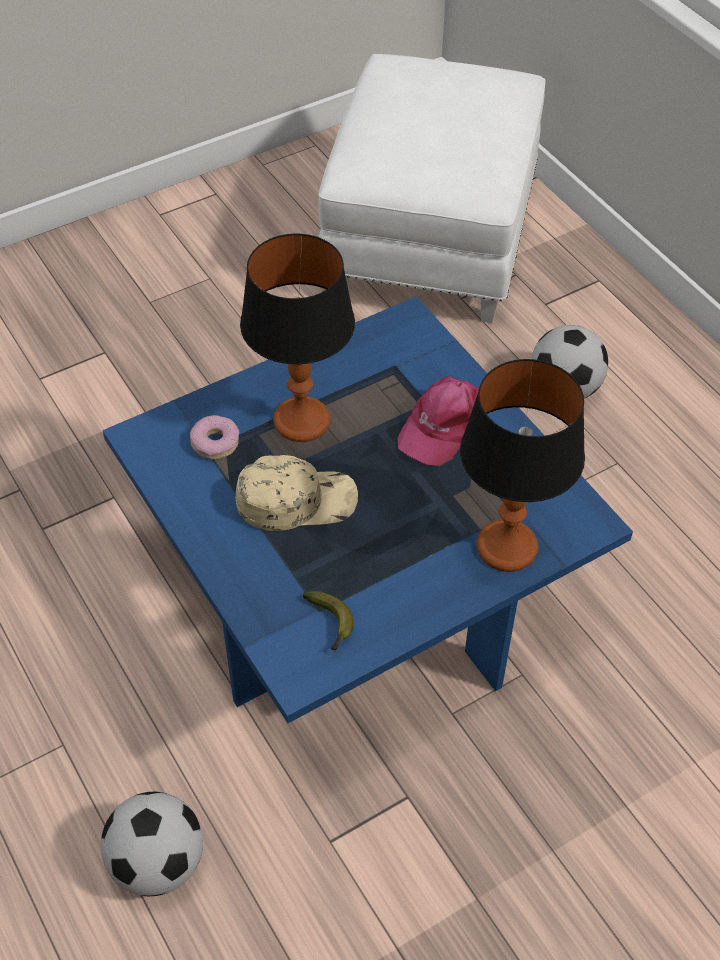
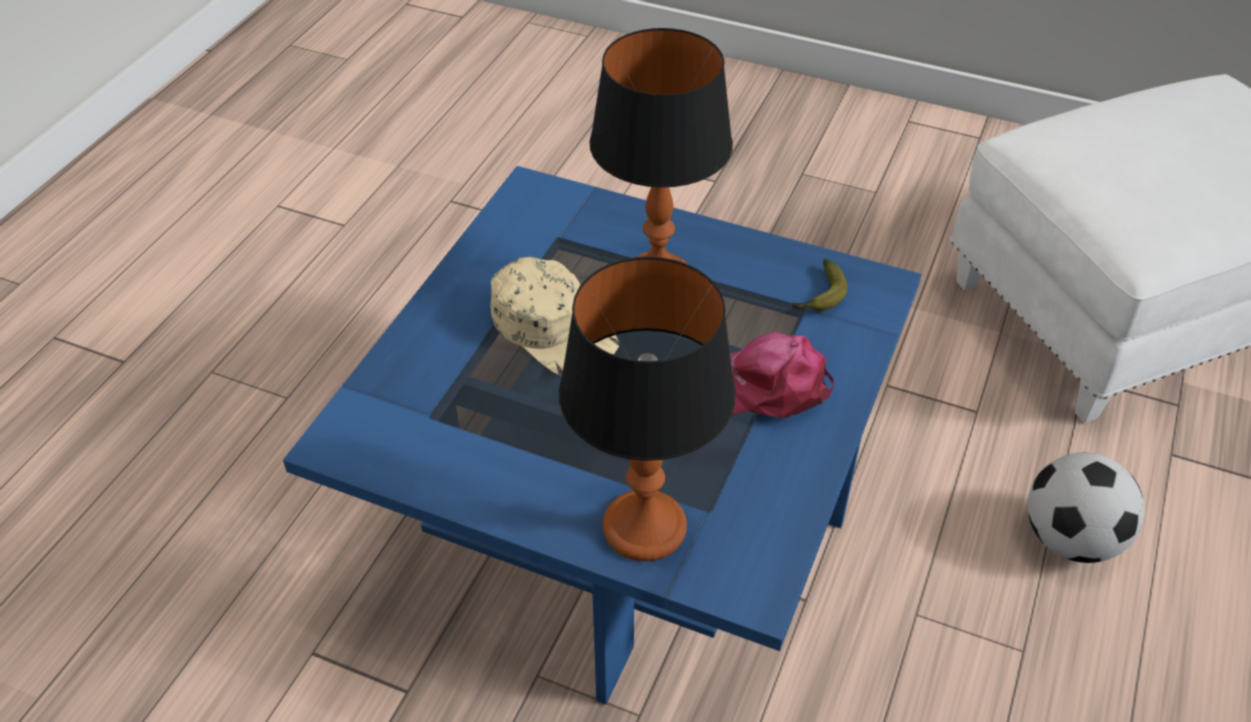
camera: 55 degrees right, 5 degrees down
(157, 863) = (208, 532): football -> none
(215, 442) = (570, 238): donut -> none
(330, 624) = (418, 433): banana -> banana (820, 296)

